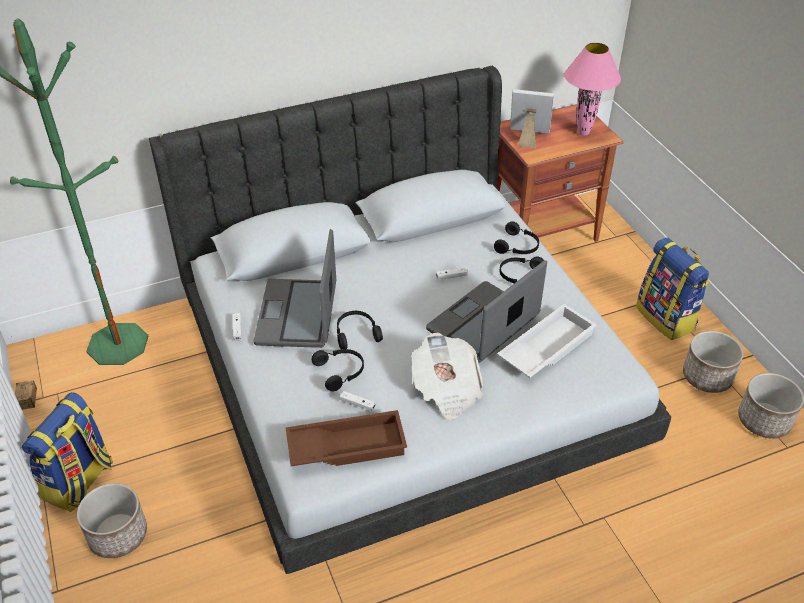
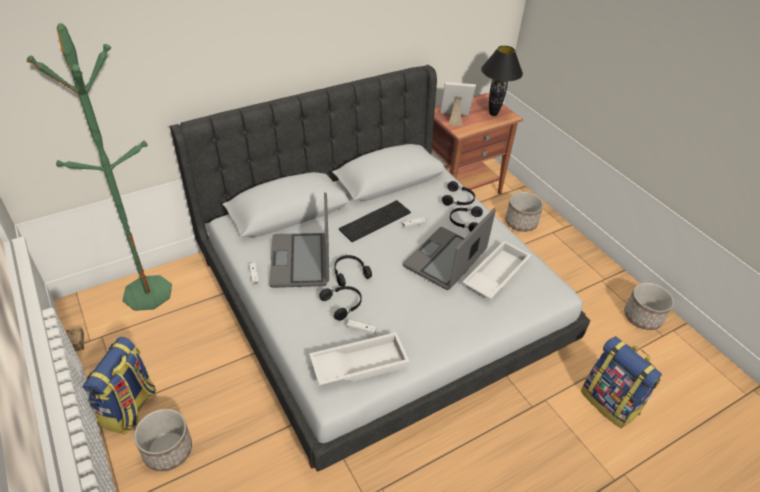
camera: 10 degrees left, 0 degrees up
(347, 445) = (359, 363): brown tray -> white tray
(401, 267) = (375, 220): none -> keyboard
(446, 389) = (428, 312): newspaper -> none
(582, 132) = (493, 114): pink table lamp -> black table lamp
(666, 318) = (560, 247): backpack -> backpack (610, 402)
(707, 376) = (597, 288): planter -> planter (521, 222)

